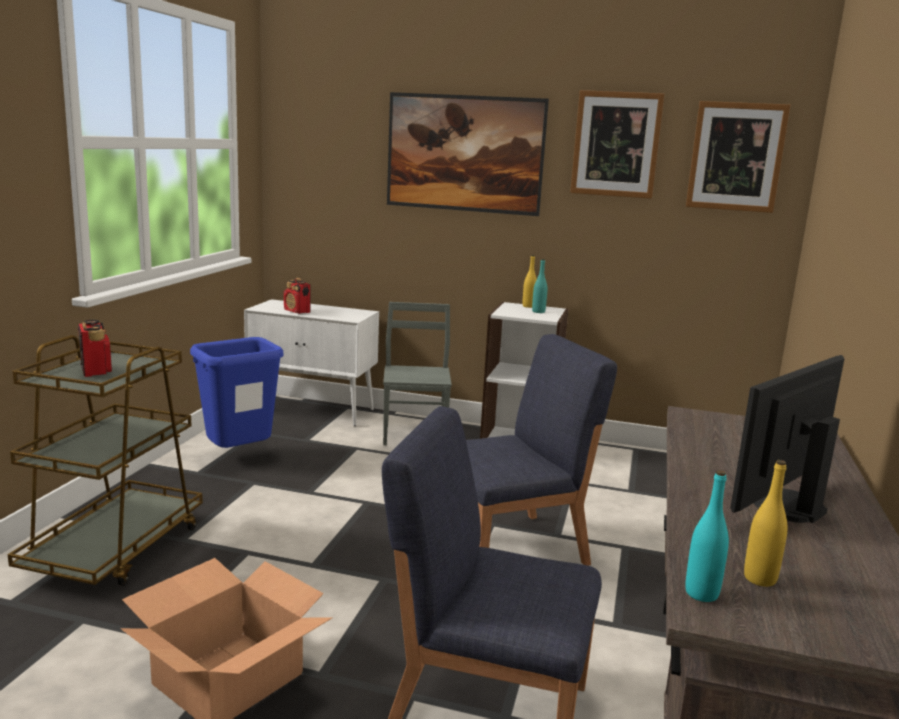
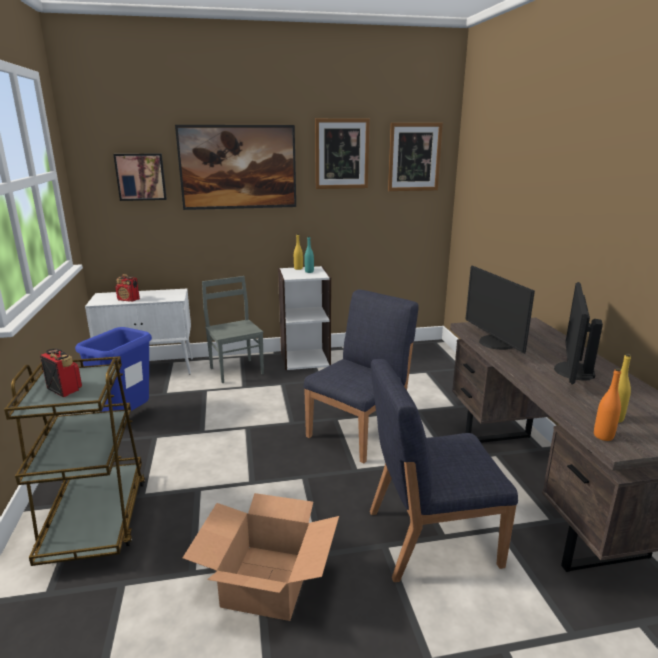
camera: 25 degrees left, 5 degrees up
(342, 157) = (141, 177): none -> picture
(701, 593) = (603, 436): turquoise bottle -> orange bottle
(703, 443) = (495, 343): none -> monitor

